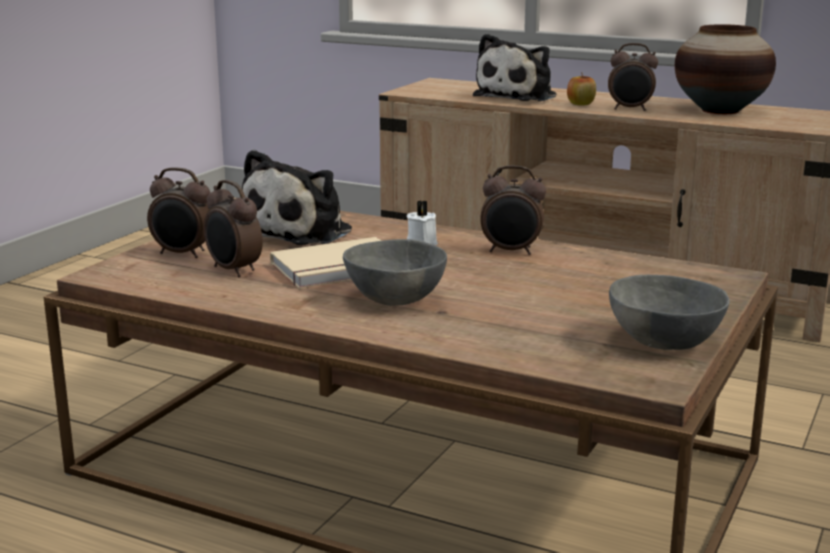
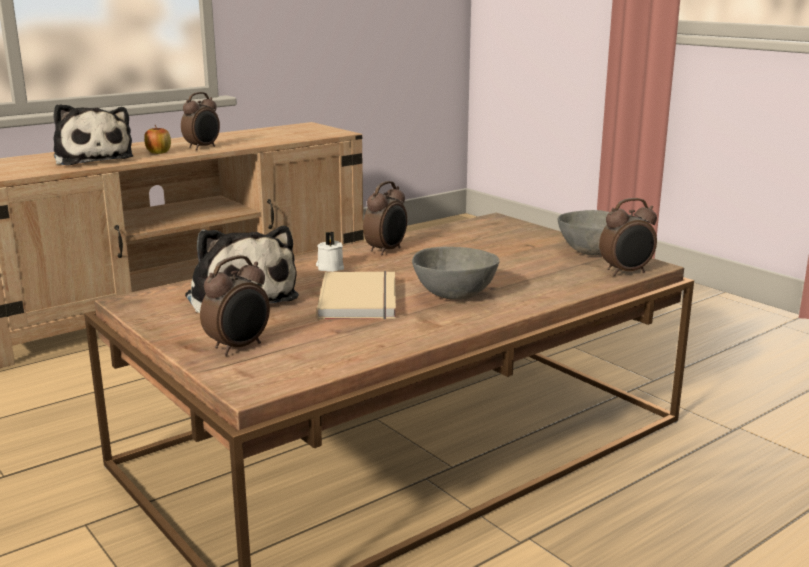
camera: 65 degrees left, 0 degrees up
(233, 271) = (318, 334): alarm clock -> alarm clock (626, 272)
(720, 111) = (250, 136): vase -> none

